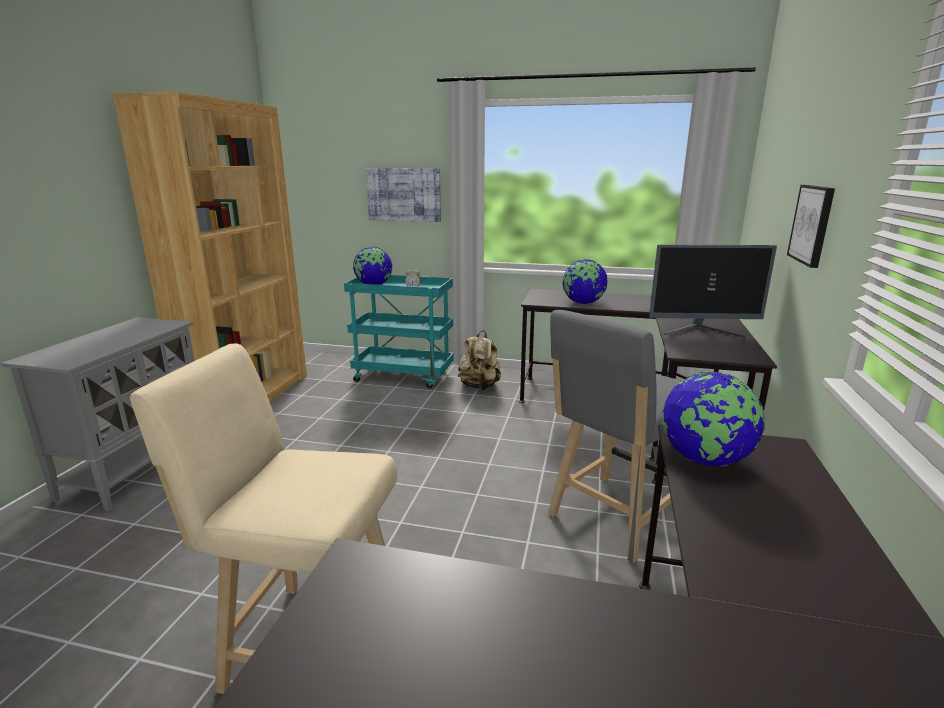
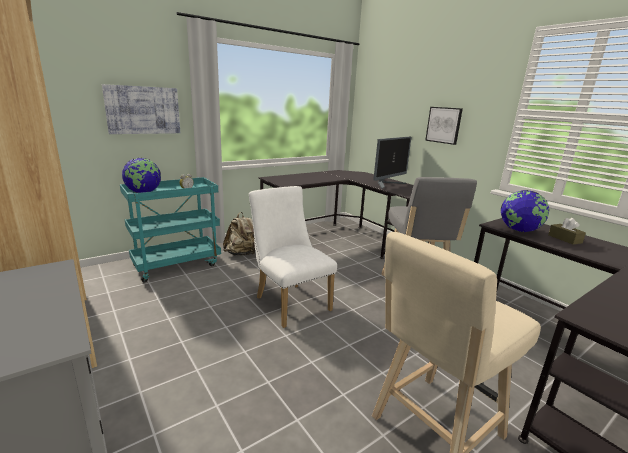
camera: 50 degrees left, 0 degrees up
(430, 452) = (289, 301): none -> white chair
(583, 303) = (309, 180): globe -> none
(766, 510) = (564, 239): none -> brown tissue box

